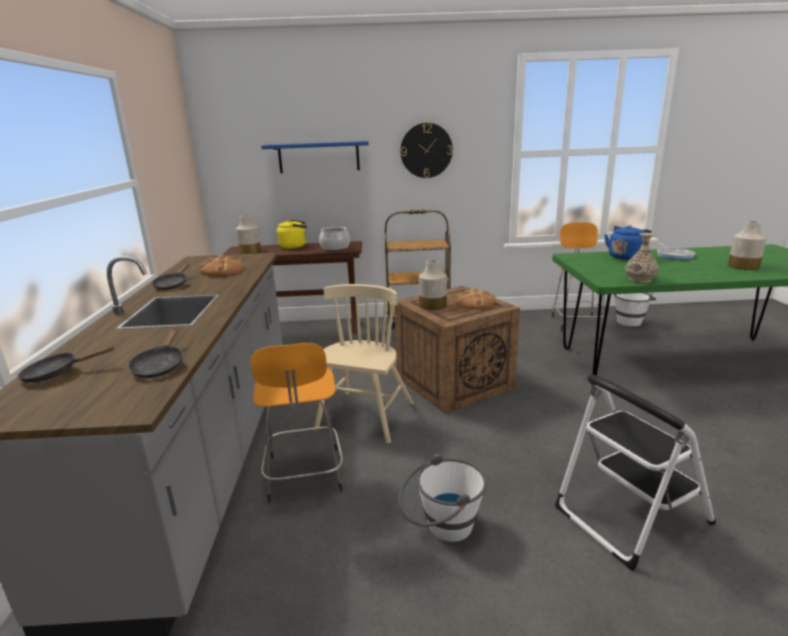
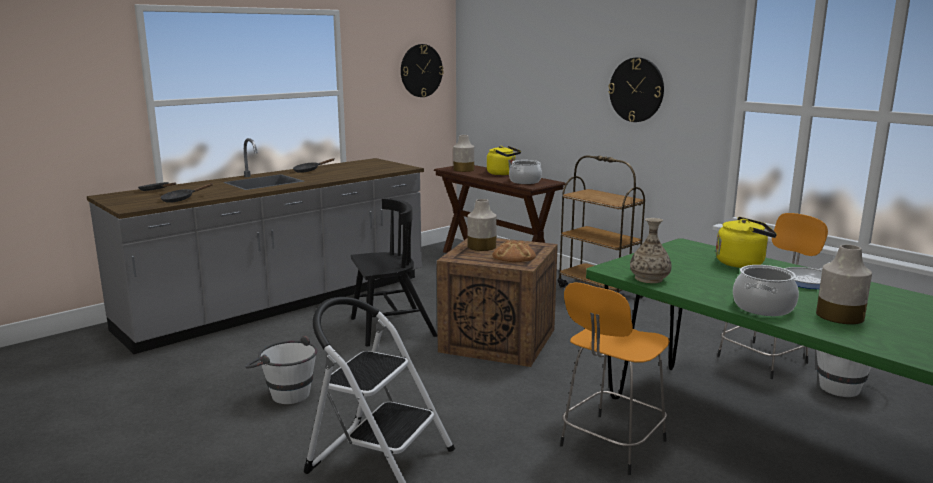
camera: 50 degrees right, 5 degrees down
(177, 152) = (421, 70): none -> wall clock
(223, 271) = (355, 170): bread -> none
(304, 476) = (293, 335): orange stool -> orange stool (611, 445)
(319, 157) = (540, 86): blue shelf -> none
(363, 419) = (387, 328): beige chair -> black chair
(625, 257) = (743, 263): blue kettle -> yellow kettle
(720, 274) = (763, 307): none -> cooking pot

